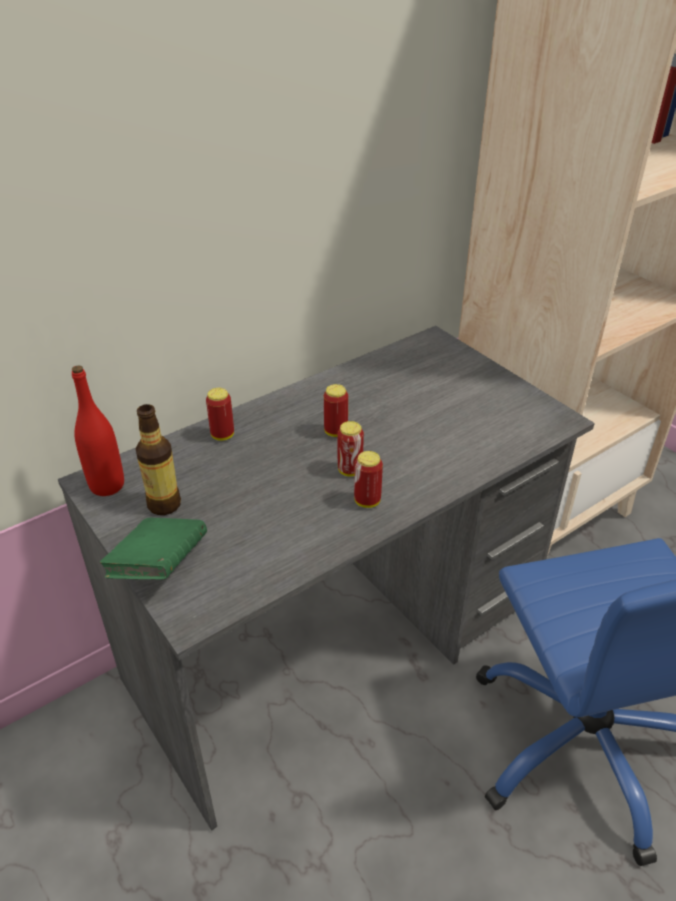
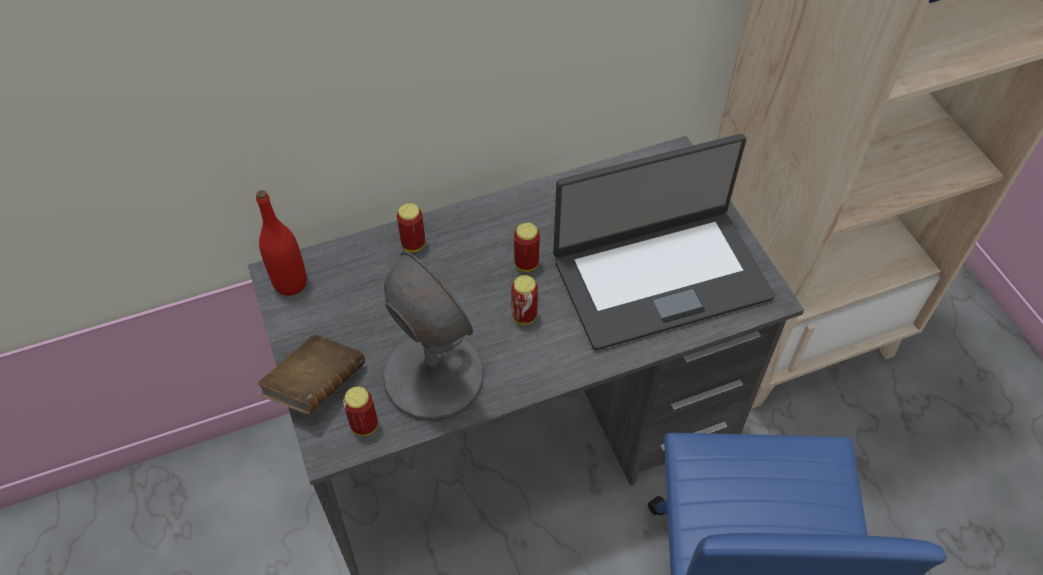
camera: 15 degrees right, 15 degrees up
(159, 565) = (316, 386): green book -> brown book
(164, 504) = (337, 317): bottle -> none
(279, 534) = (433, 376): none -> grey table lamp
(367, 501) = (528, 357): can -> can (364, 425)
(460, 420) = (660, 276): none -> laptop

